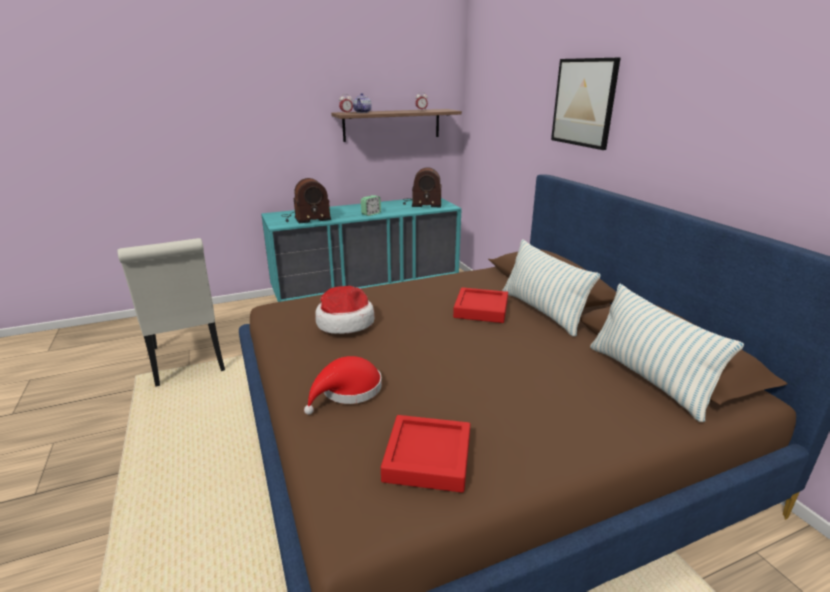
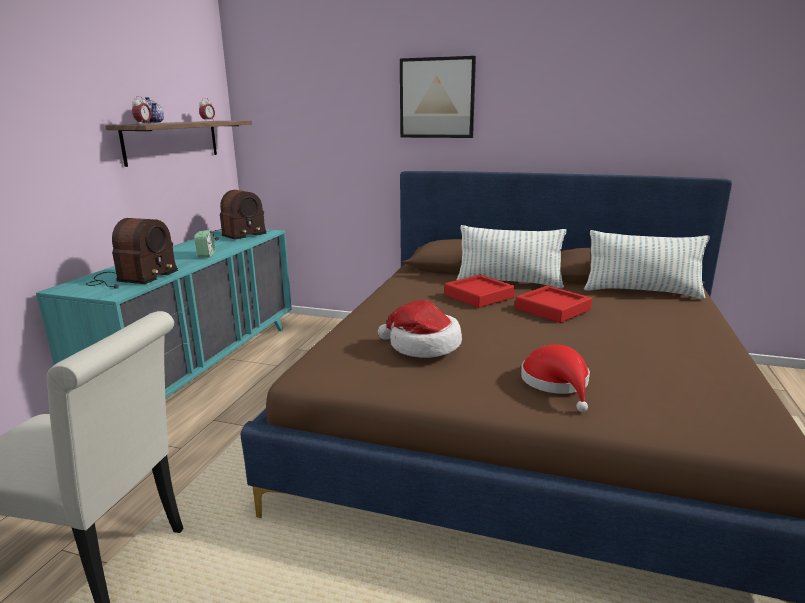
camera: 50 degrees left, 5 degrees down
(427, 458) = (695, 382): red tray -> red tray (552, 309)

